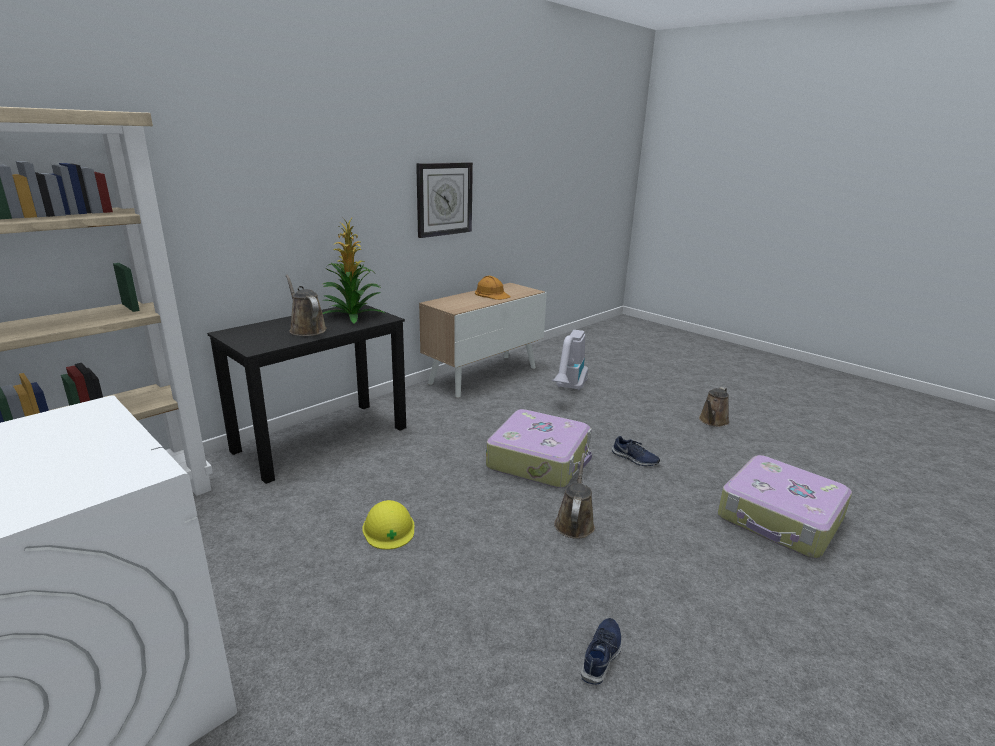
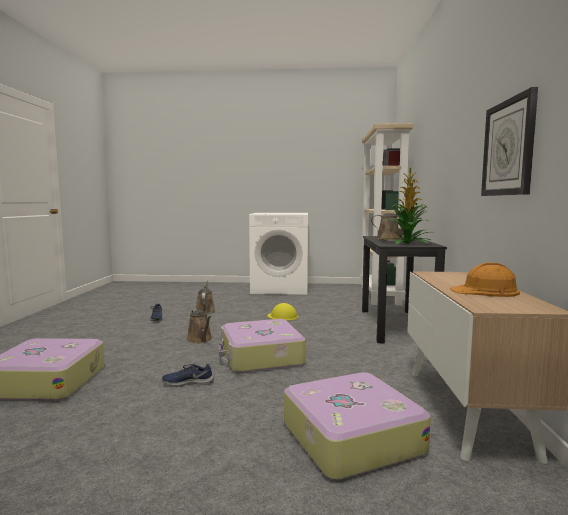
camera: 140 degrees right, 15 degrees down
(569, 389) = (350, 437): vacuum cleaner -> suitcase
(712, 421) = (101, 473): brown watering can -> brown watering can (205, 311)

